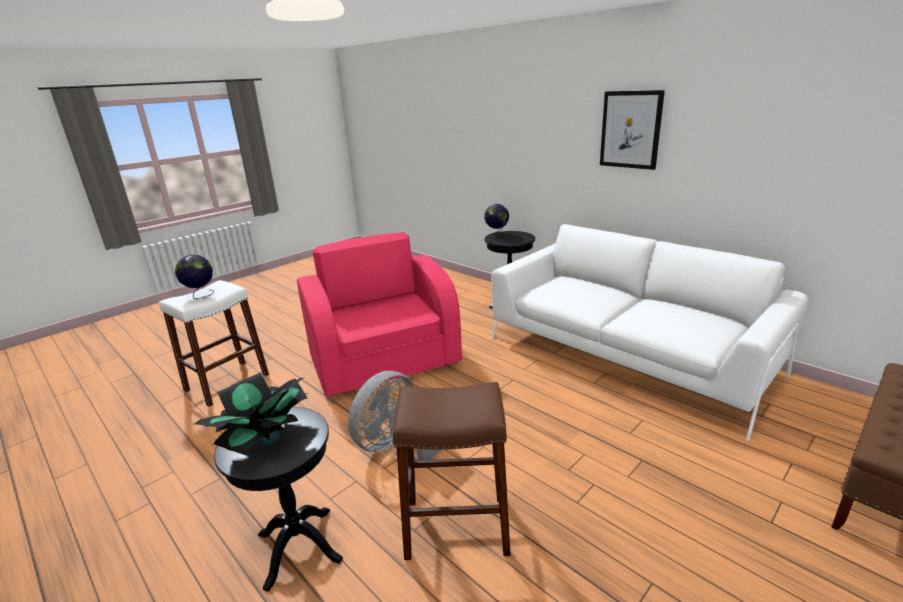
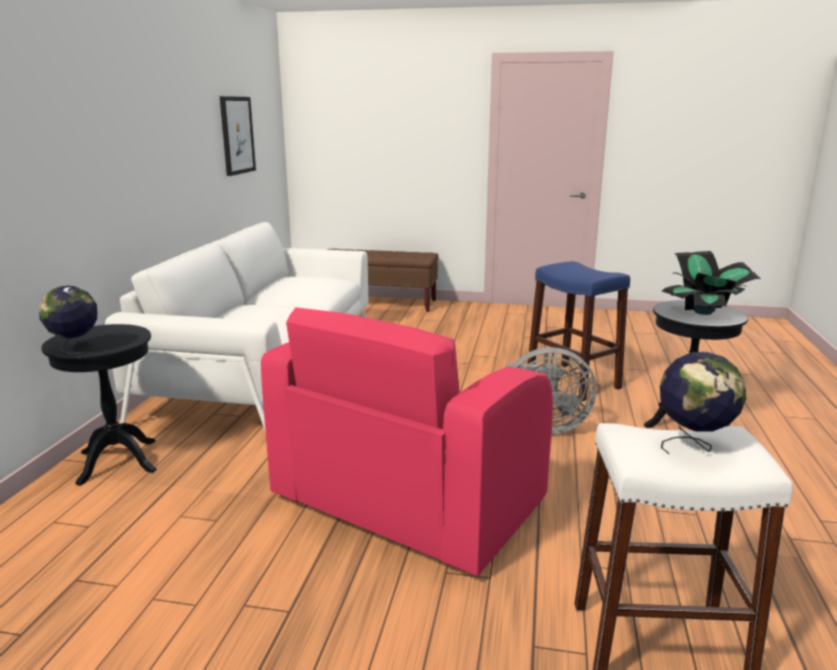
camera: 125 degrees left, 5 degrees down
(456, 526) = (573, 382): brown stool -> blue stool
(630, 129) = (133, 122): picture -> picture (237, 135)

